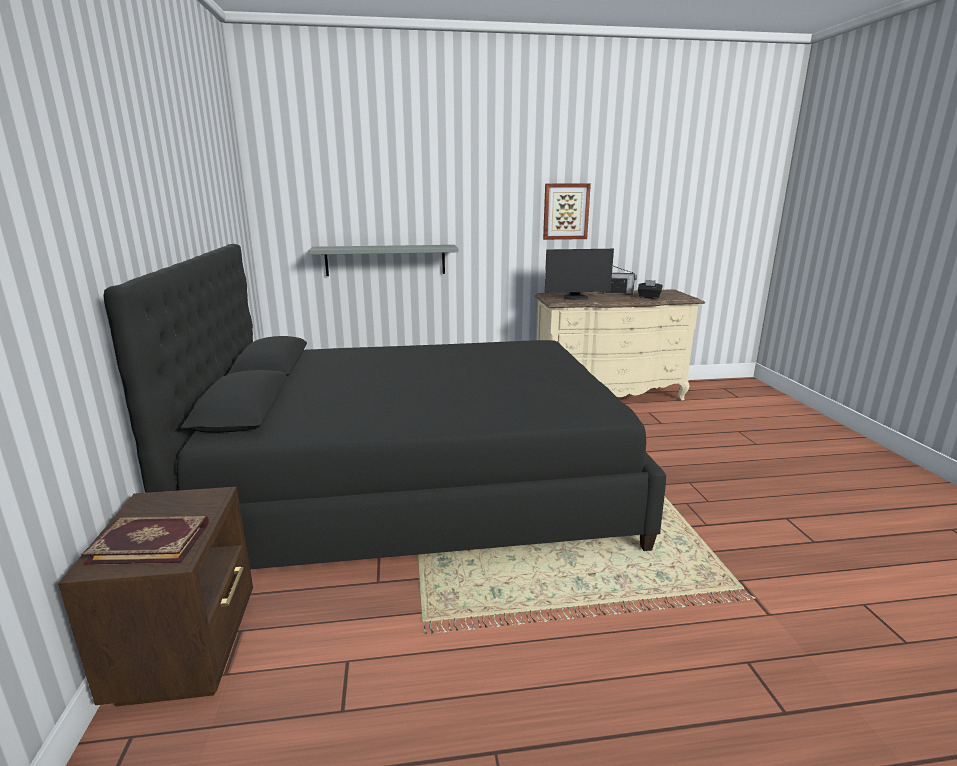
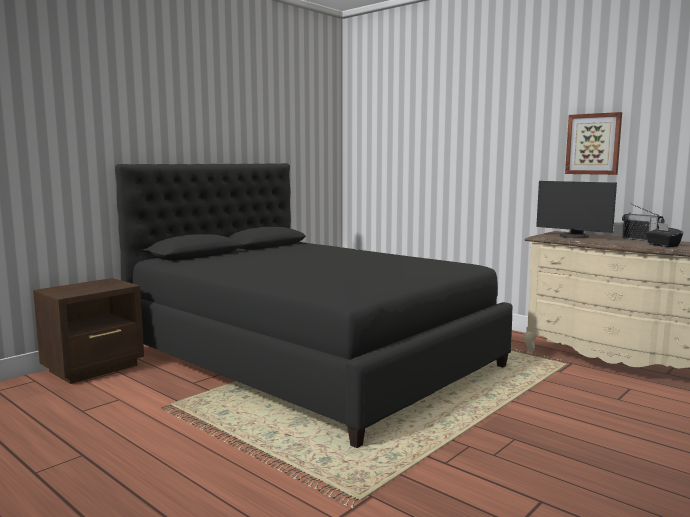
camera: 50 degrees right, 10 degrees down
(150, 542) = (74, 289): book -> none
(385, 260) = (424, 188): grey shelf -> none

